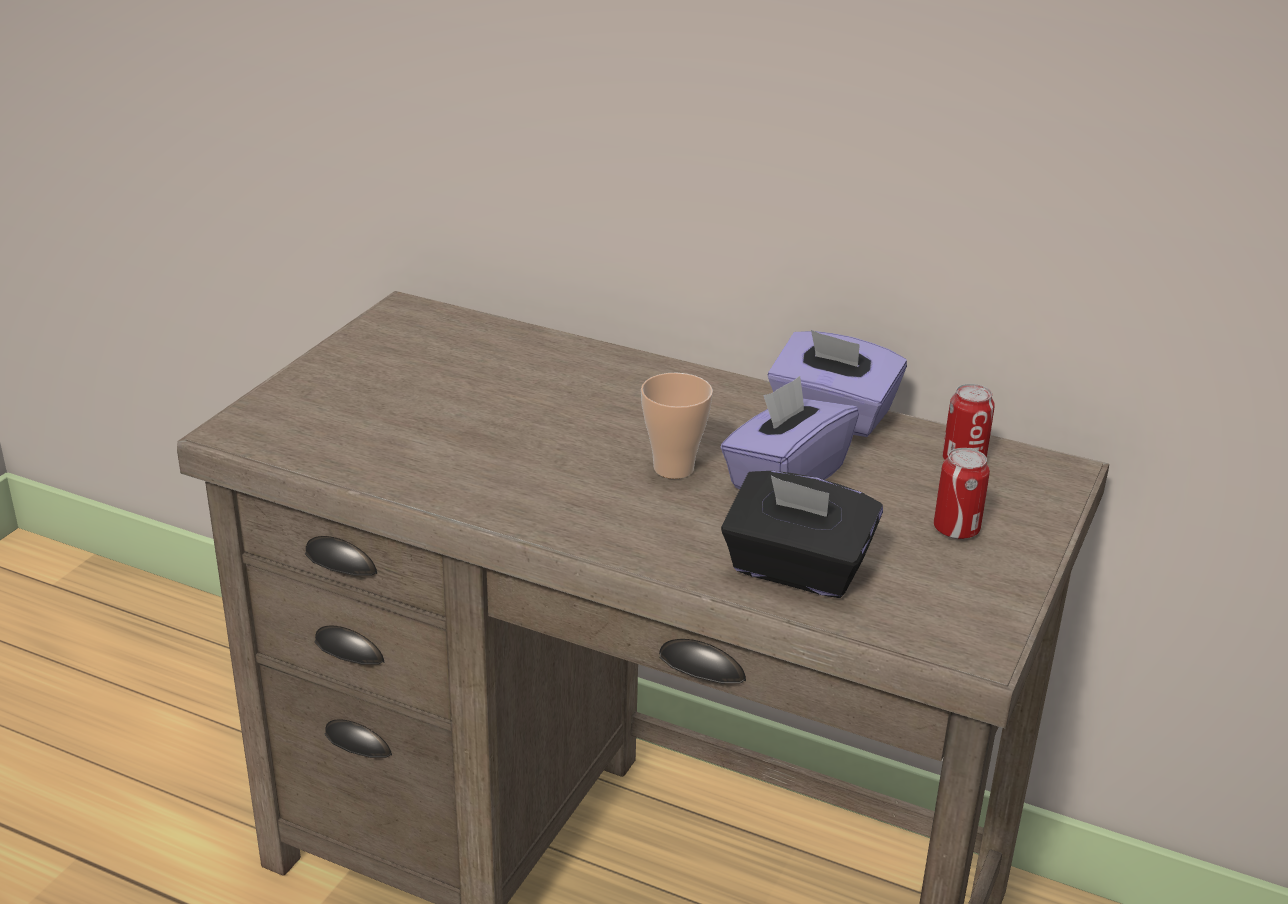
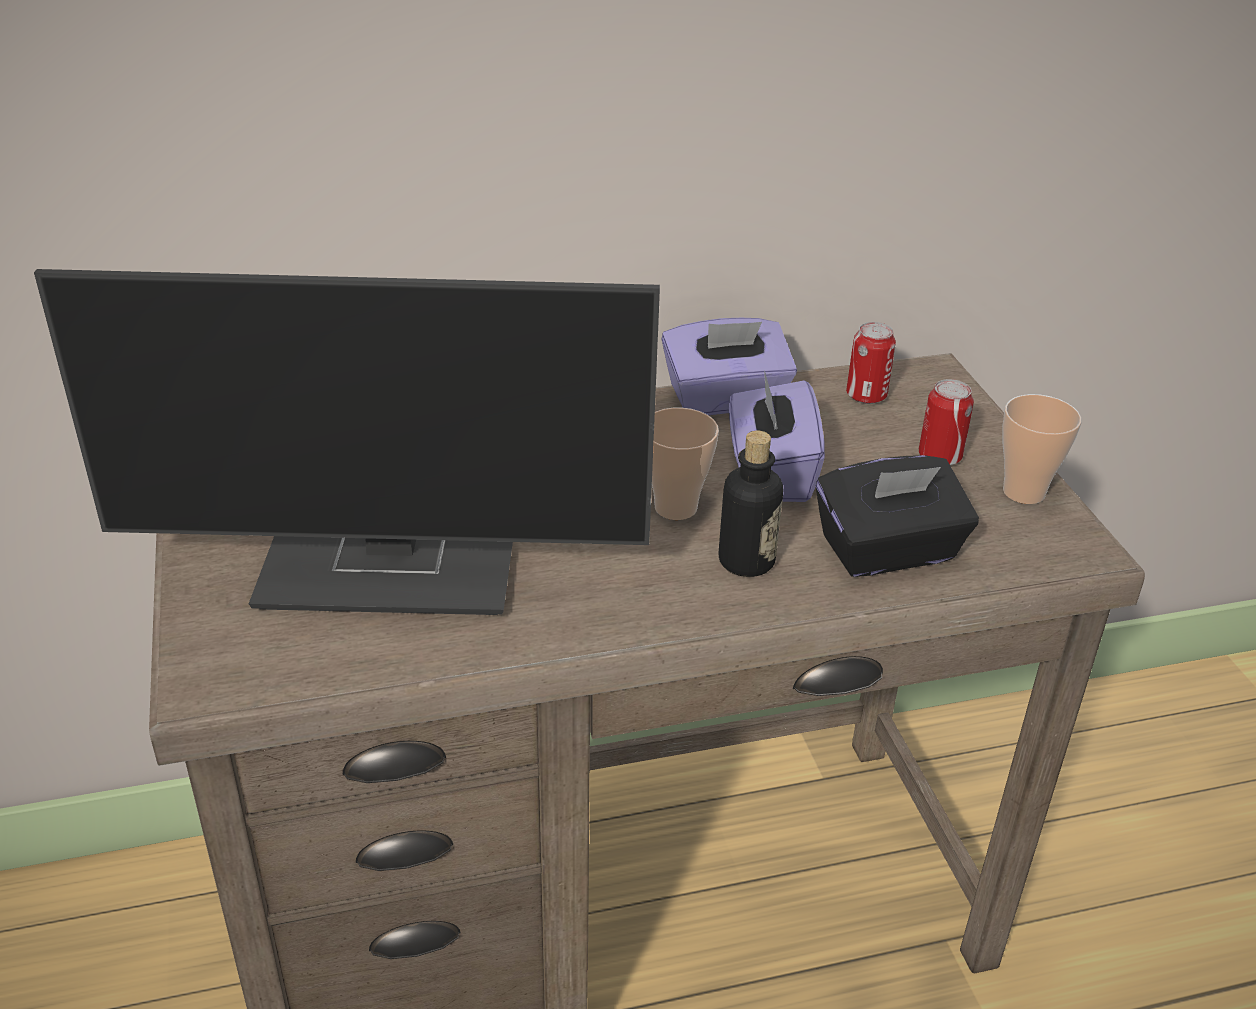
camera: 40 degrees left, 5 degrees up
(431, 418) = (396, 565): none -> monitor
(672, 524) = (746, 561): none -> bottle
(992, 586) = (1023, 492): none -> cup

